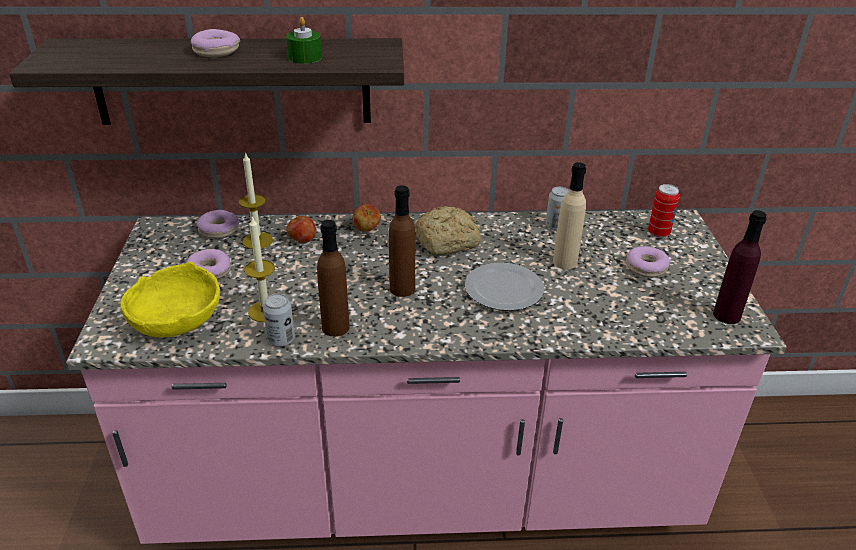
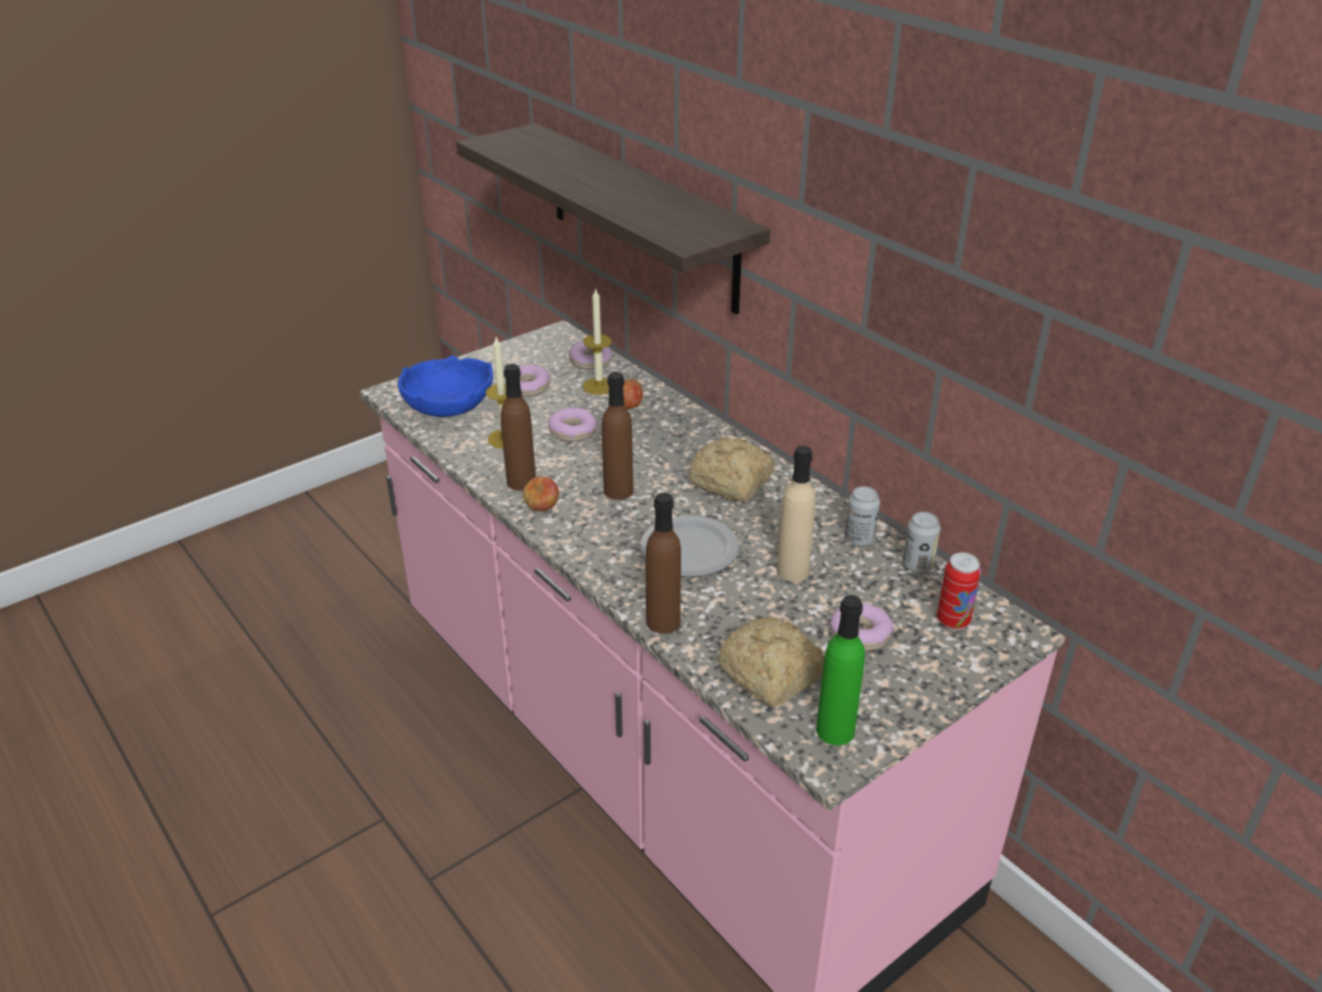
camera: 55 degrees right, 0 degrees up
(175, 321) = (448, 407): yellow bowl -> blue bowl
(216, 51) = (603, 178): donut -> donut (573, 432)
(281, 340) = (476, 464): can -> can (917, 565)
(304, 57) = (646, 210): green candle -> none
(366, 230) = (690, 429): apple -> apple (542, 509)
(571, 334) = (663, 622): none -> brown bottle
(660, 315) = (771, 676): none -> bread
(726, 315) = (835, 730): purple bottle -> green bottle

